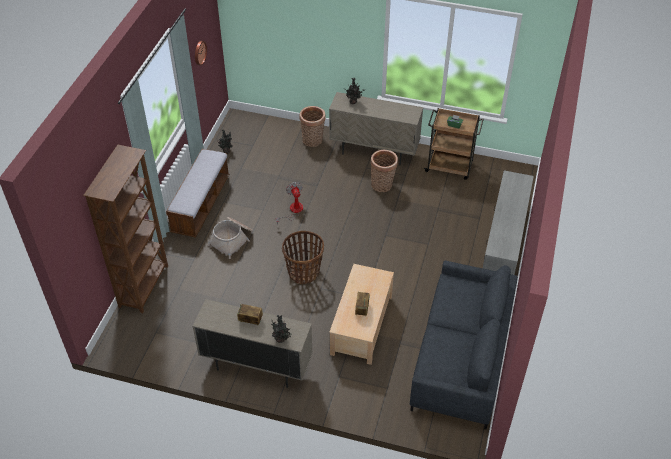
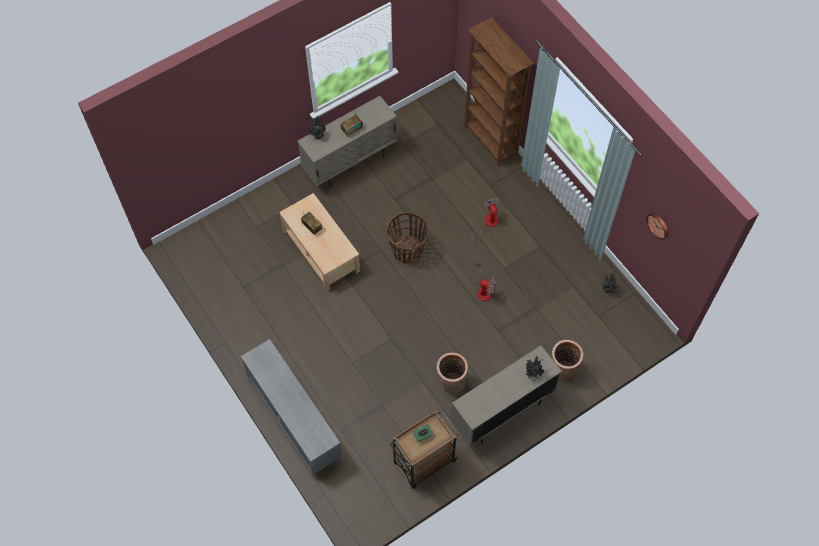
camera: 130 degrees right, 15 degrees up
(201, 204) = (550, 228): bench -> none
(232, 240) = (488, 224): basket -> fan
(461, 358) = (230, 292): grey sofa -> none

